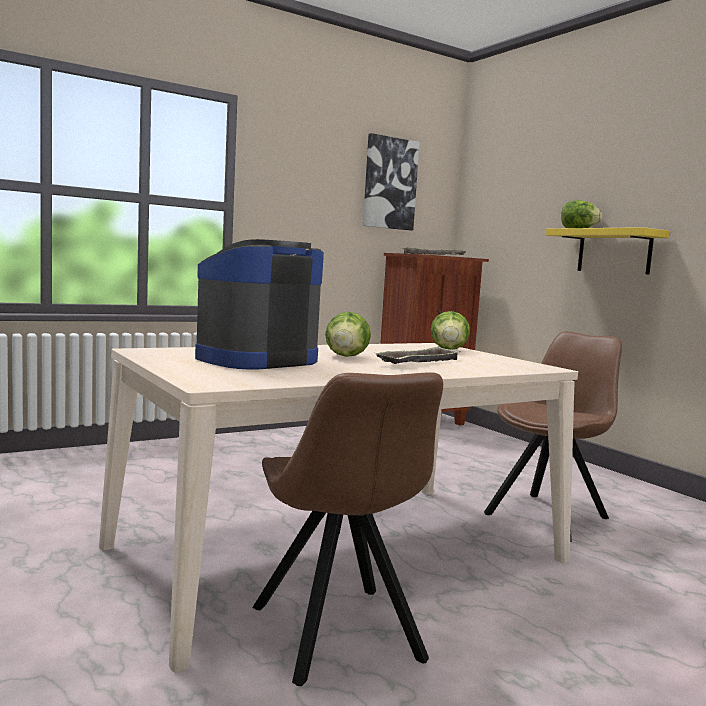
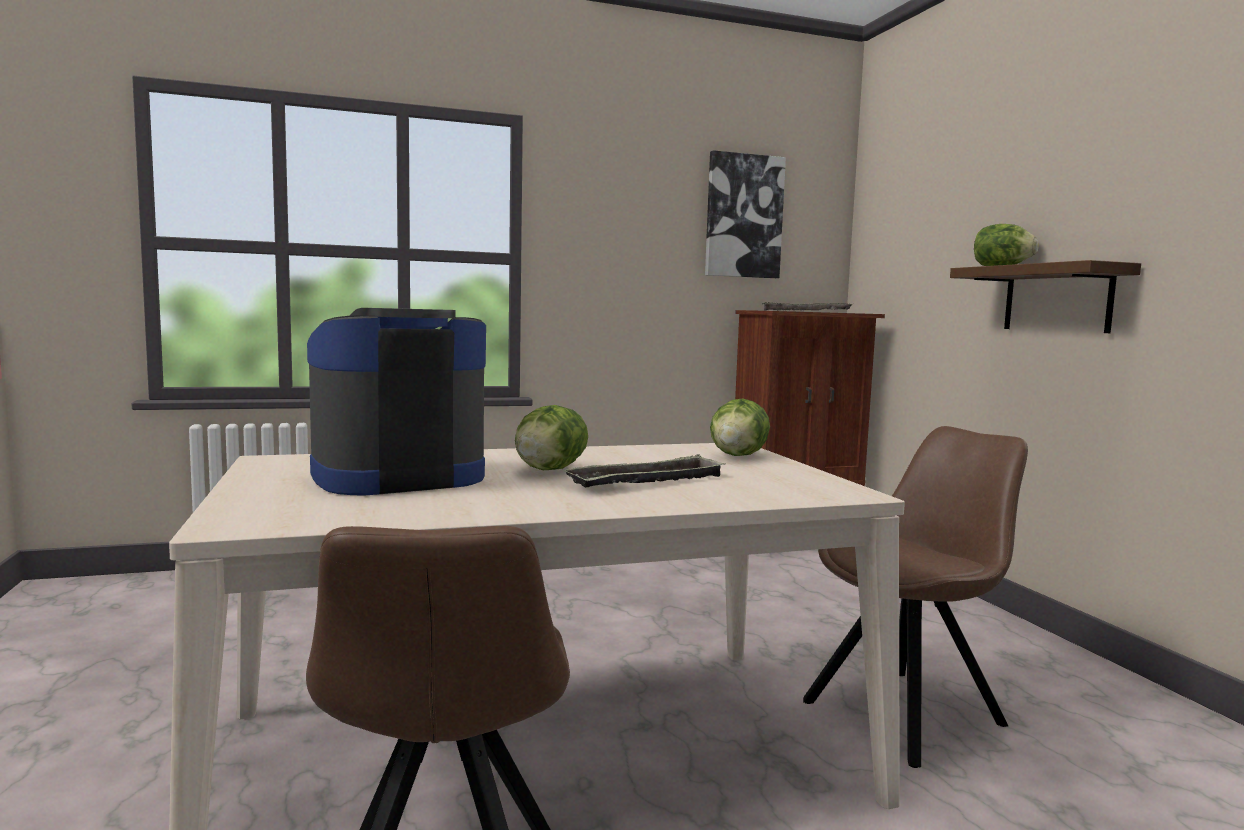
camera: 15 degrees right, 0 degrees up
(614, 251) = (1057, 299): yellow shelf -> brown shelf

